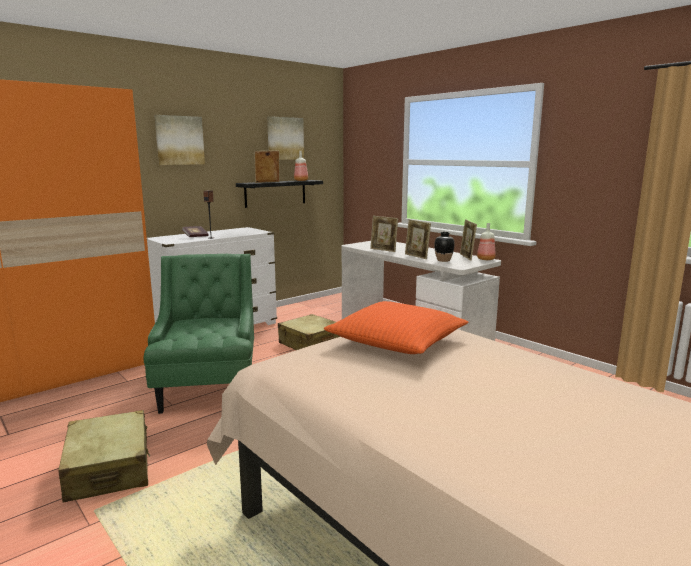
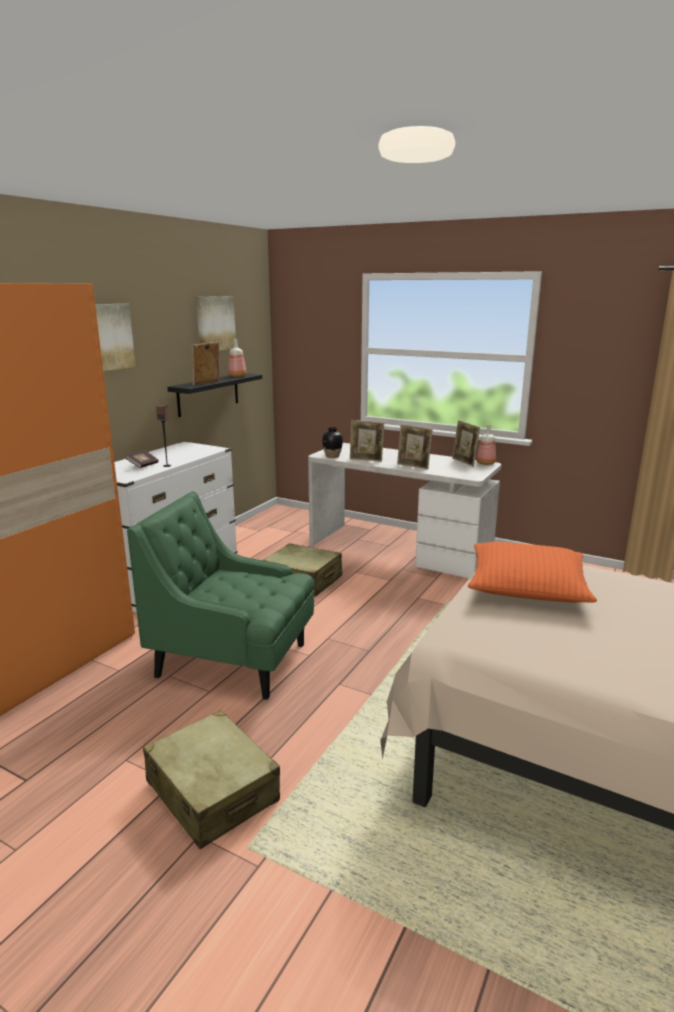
camera: 20 degrees left, 5 degrees up
(208, 388) = (234, 660): green armchair -> green armchair turned 45 degrees counterclockwise
(443, 260) = (447, 469): black vase -> black vase (332, 456)

